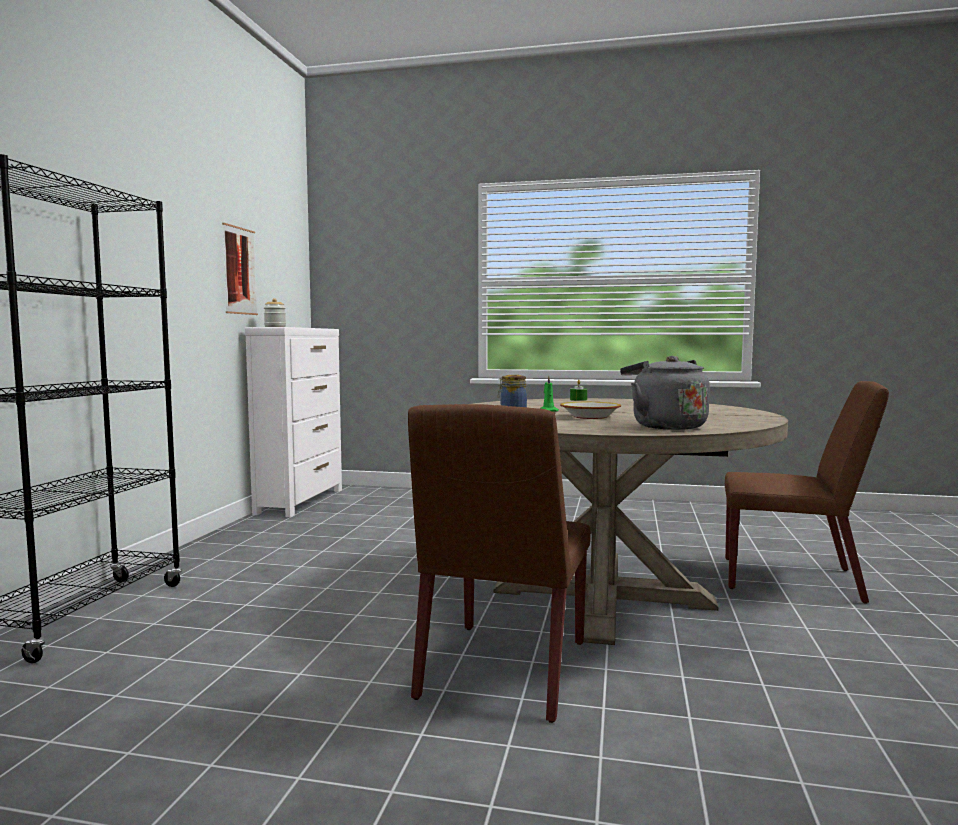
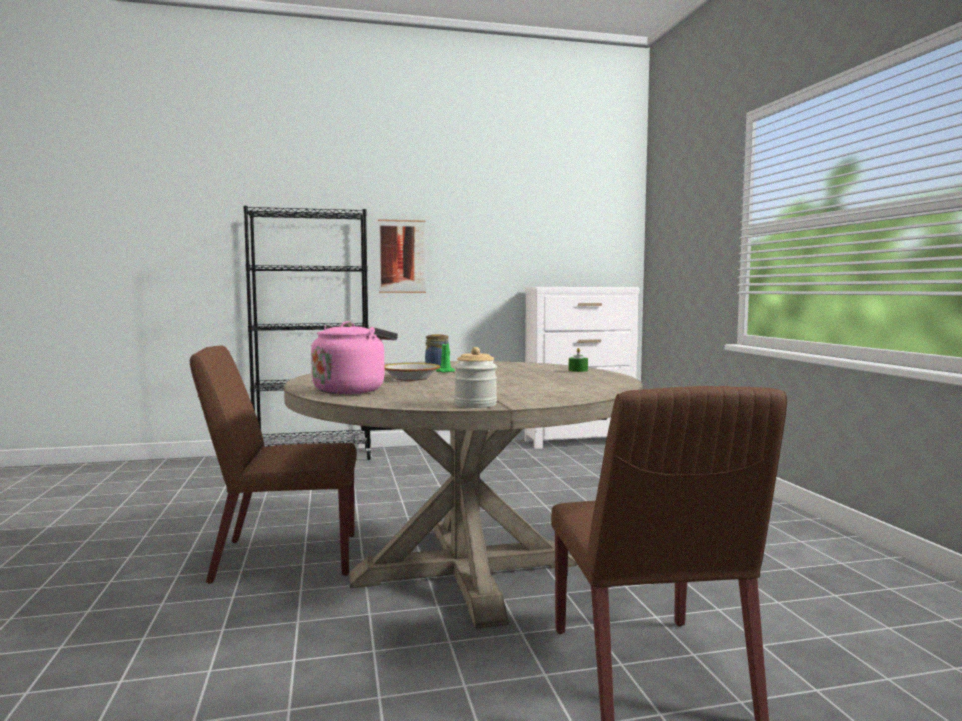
camera: 65 degrees right, 0 degrees up
(239, 271) = (525, 241): picture -> picture (402, 256)
(275, 327) = (551, 286): jar -> jar (475, 404)
(664, 426) = (352, 390): grey kettle -> pink kettle

